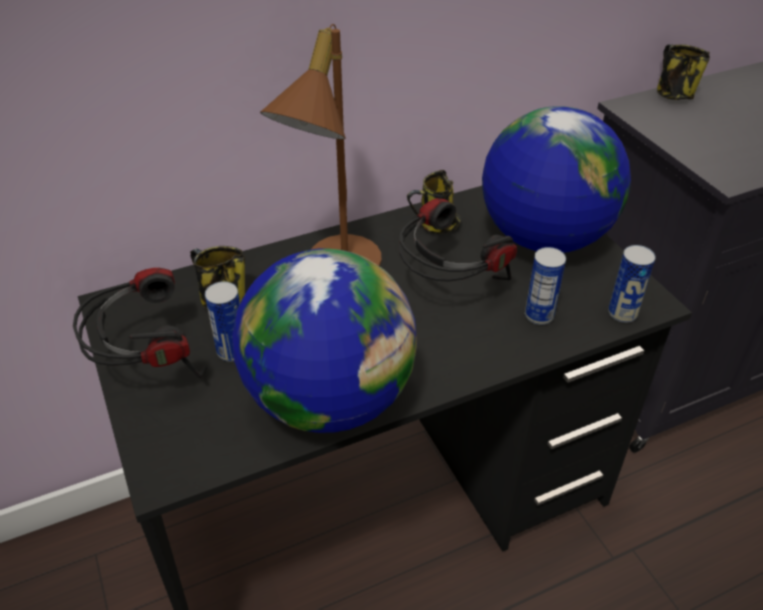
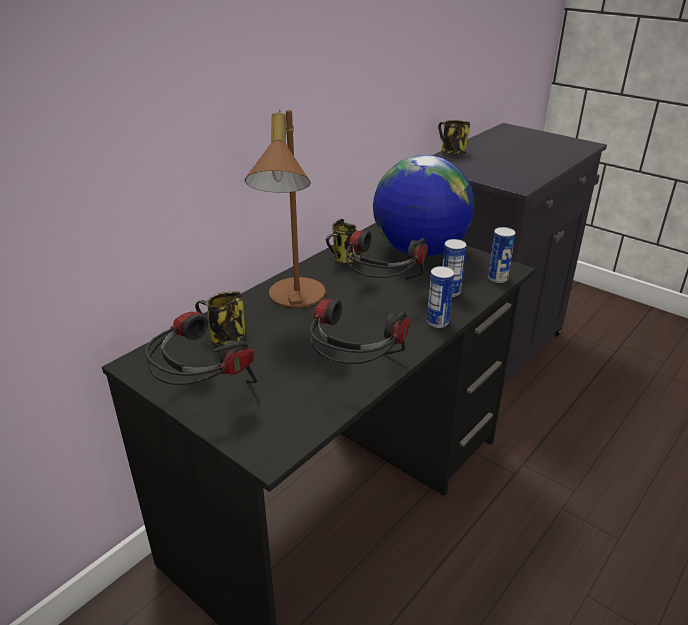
camera: 25 degrees left, 10 degrees down
(232, 351) = (259, 366): can -> can (437, 322)
(329, 399) = (353, 373): globe -> headphones

